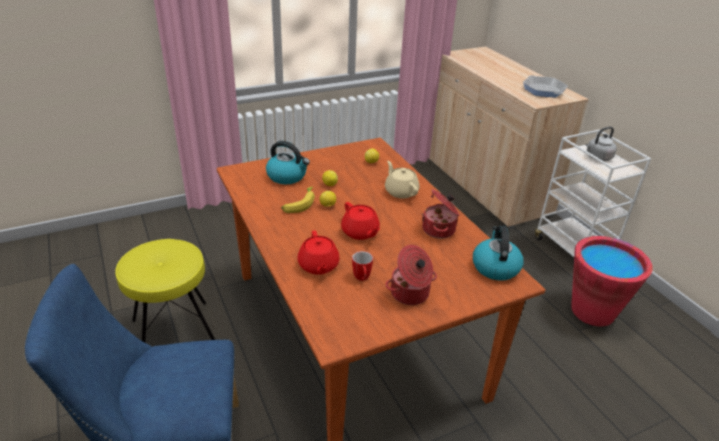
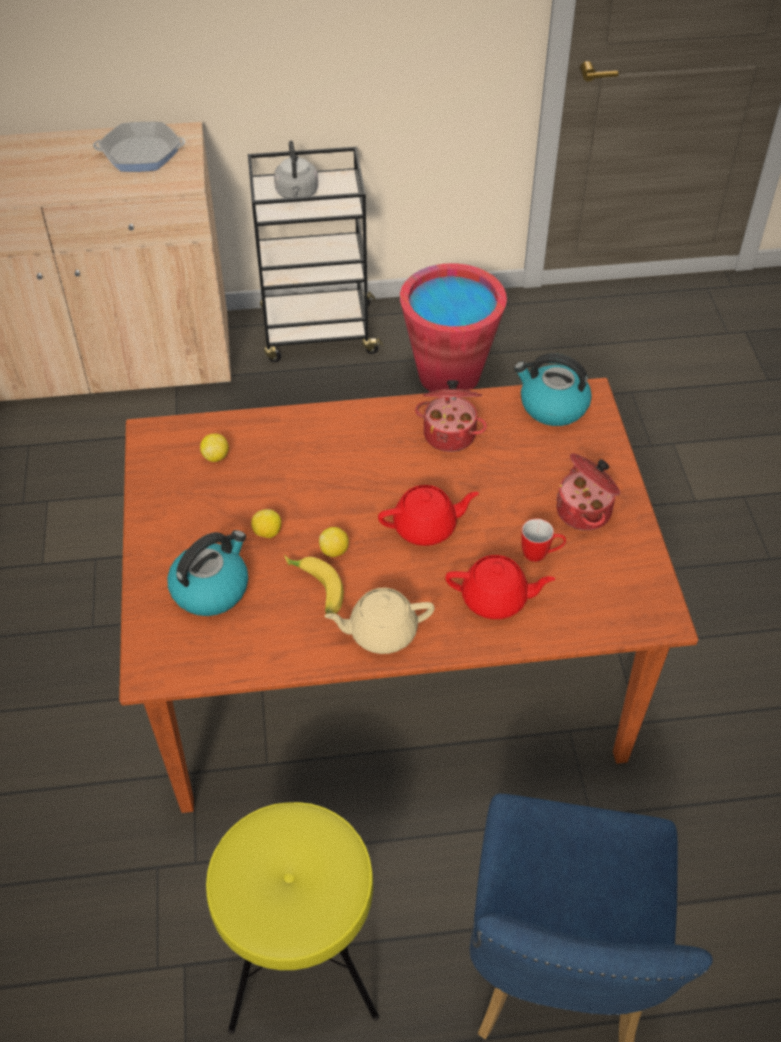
camera: 70 degrees left, 15 degrees up
(401, 191) = (329, 446): beige teapot -> beige teapot (381, 632)
(573, 249) = (317, 333): white cart -> black cart

